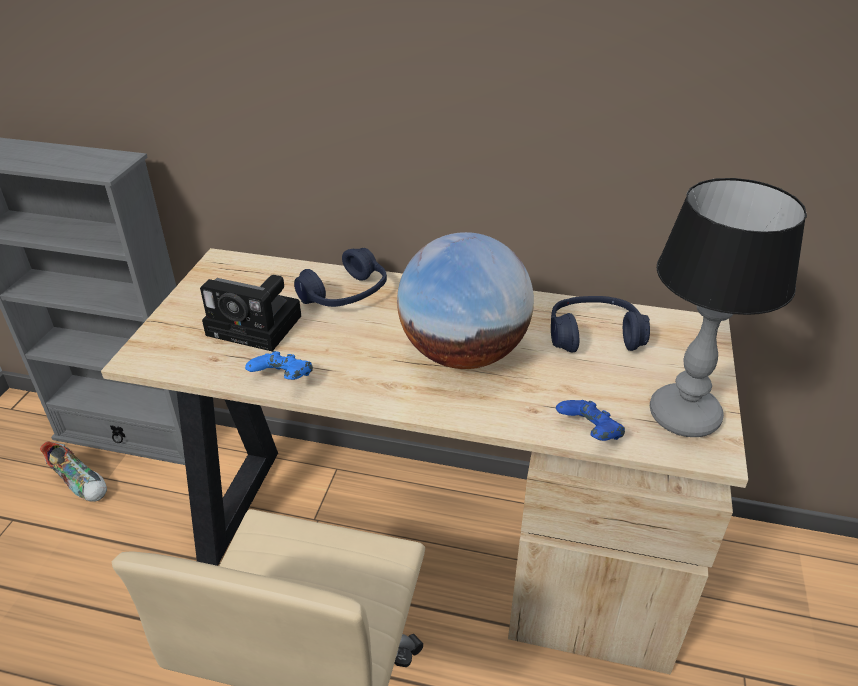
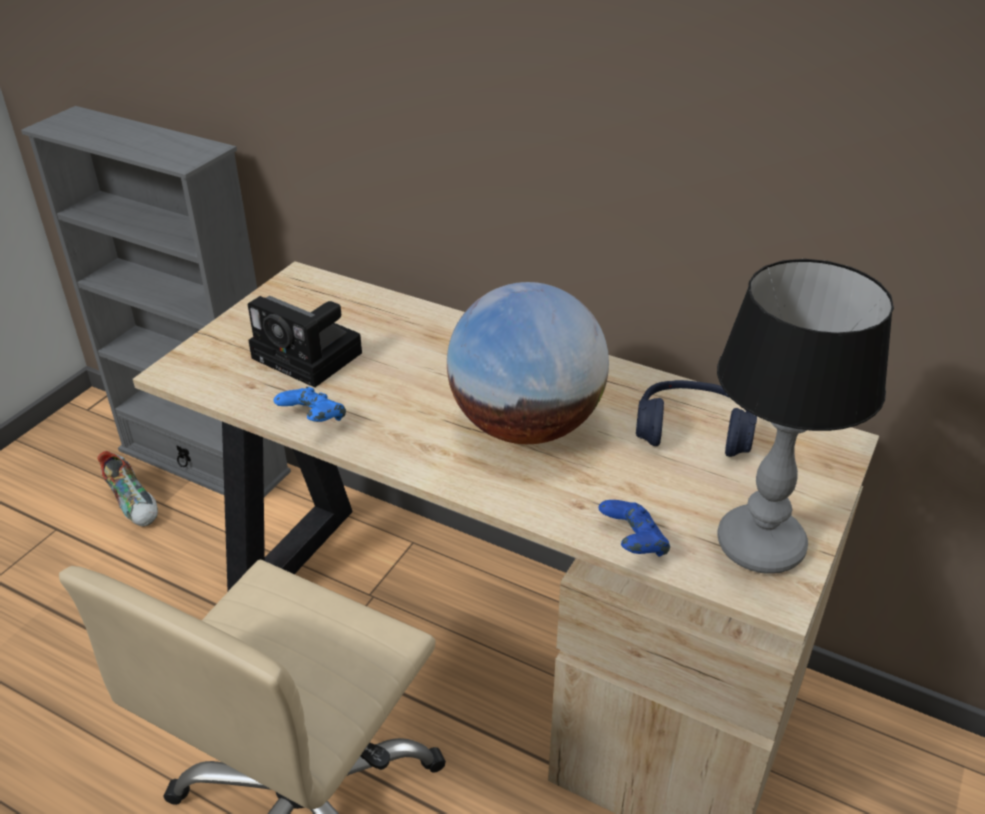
camera: 15 degrees right, 0 degrees up
(345, 295) = (420, 336): blue headphones -> none

